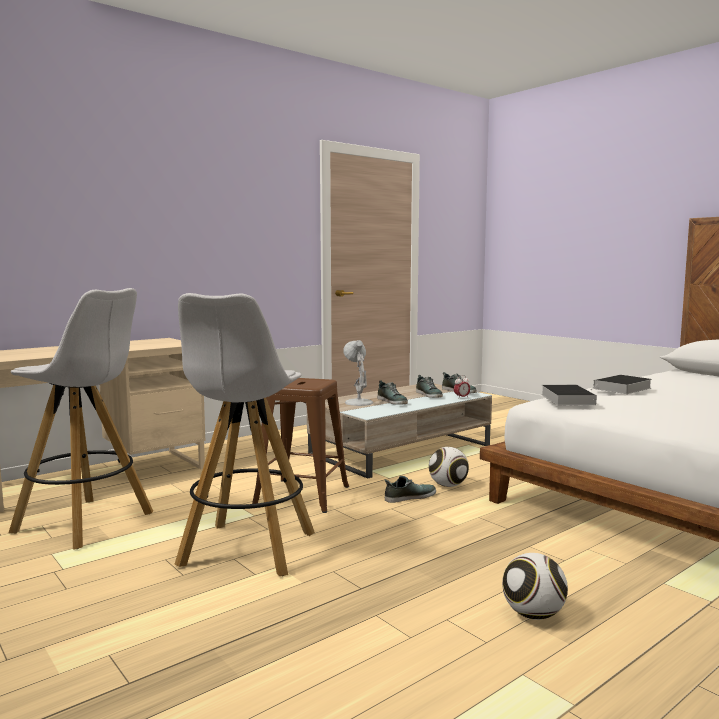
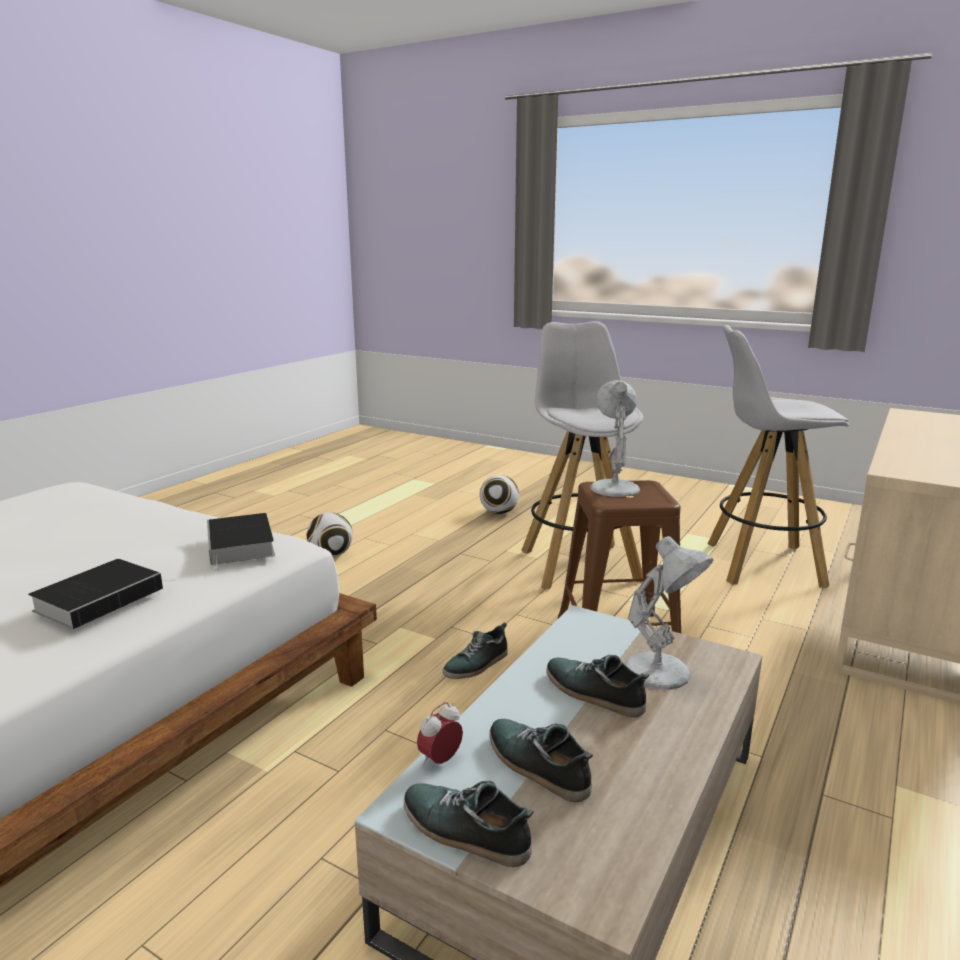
camera: 160 degrees right, 10 degrees up
(303, 384) = (614, 487): none -> white table lamp
(448, 485) = (431, 703): football -> football (499, 512)

